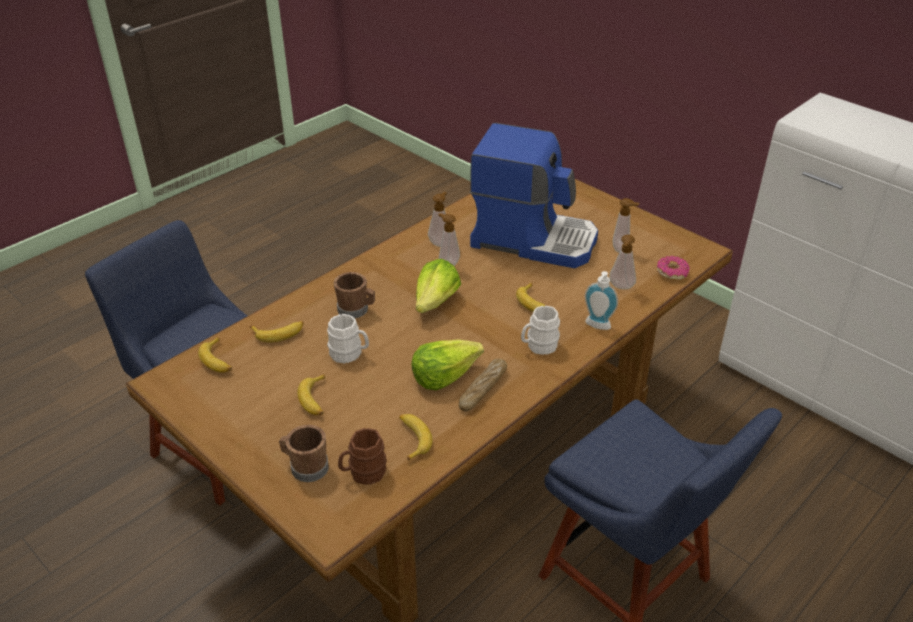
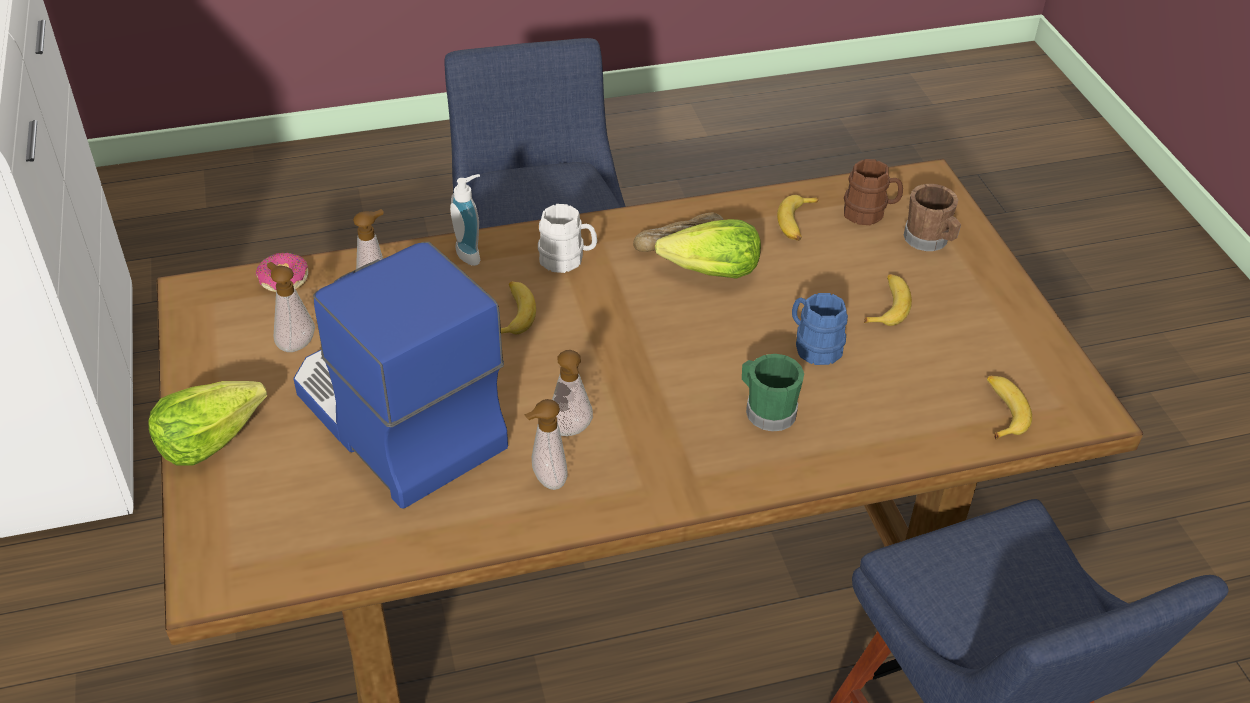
camera: 150 degrees left, 5 degrees up
(279, 333) = (899, 419): banana -> none
(350, 354) = (813, 346): white mug -> blue mug
(356, 310) = (766, 410): brown mug -> green mug
(436, 302) = (642, 374): lettuce -> lettuce (209, 438)

